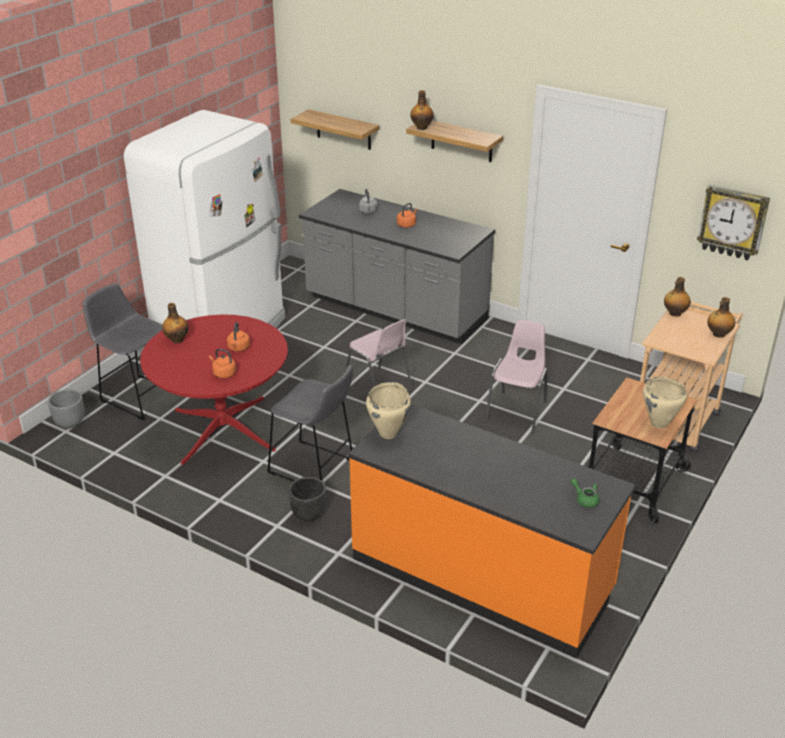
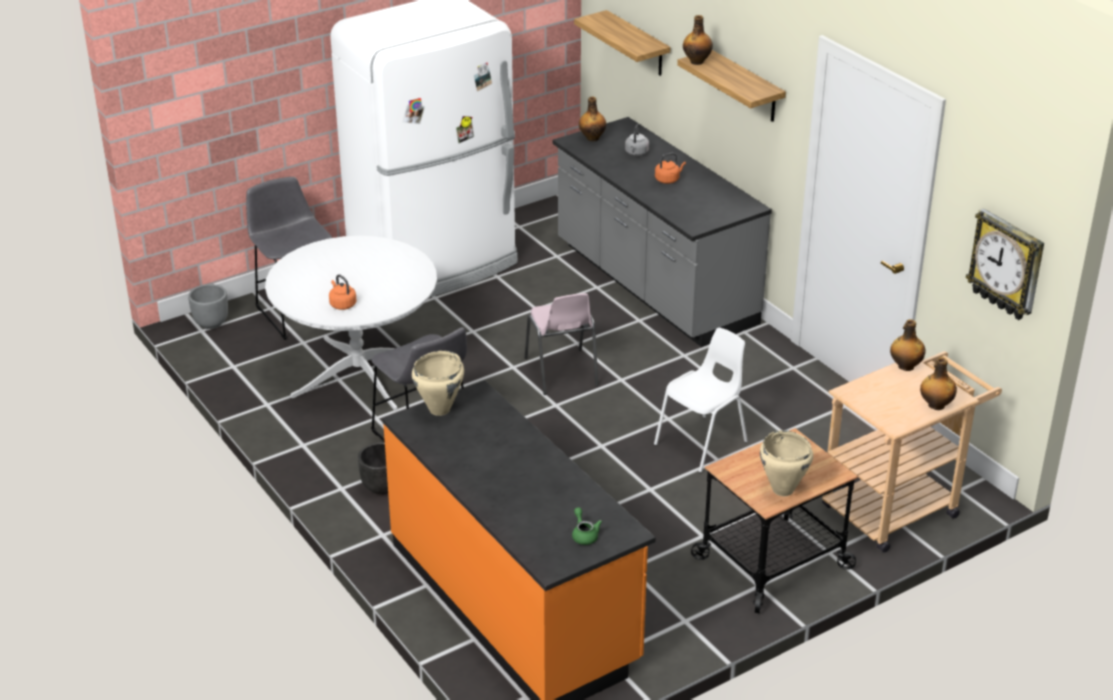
camera: 25 degrees right, 0 degrees up
(177, 339) = (323, 255): bottle -> bottle (592, 138)
(223, 430) = (358, 373): red dining table -> white dining table
(238, 348) = (378, 281): orange kettle -> none
(517, 411) = (702, 443): pink chair -> white chair

